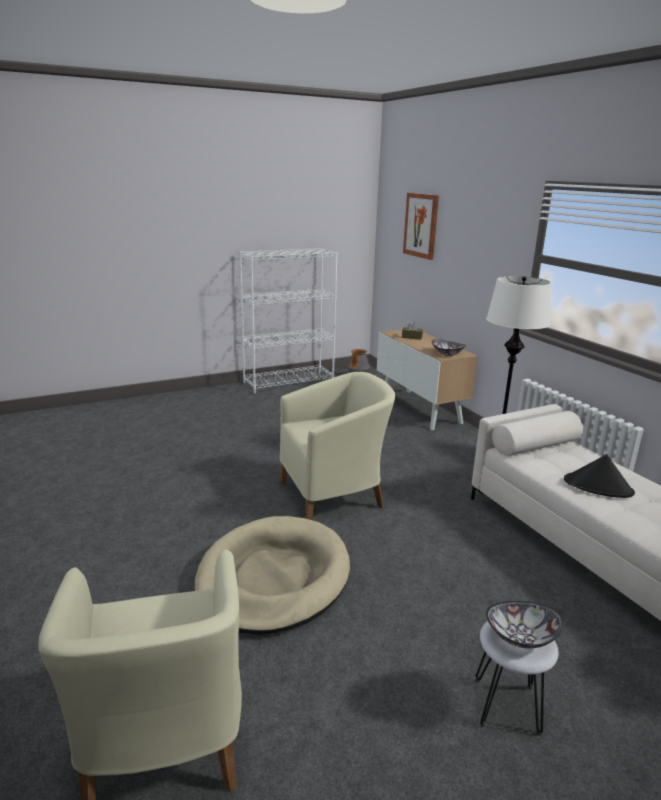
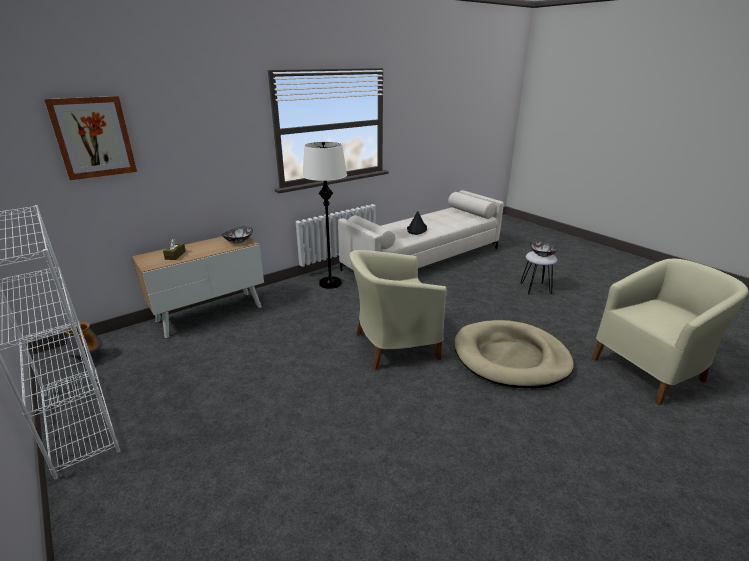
camera: 100 degrees left, 5 degrees up
(334, 495) = (393, 345): beige armchair -> beige armchair turned 75 degrees counterclockwise

